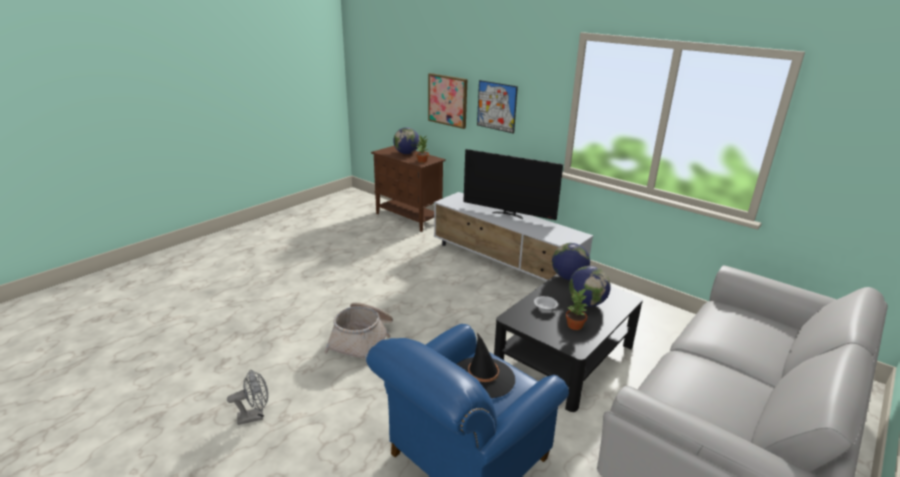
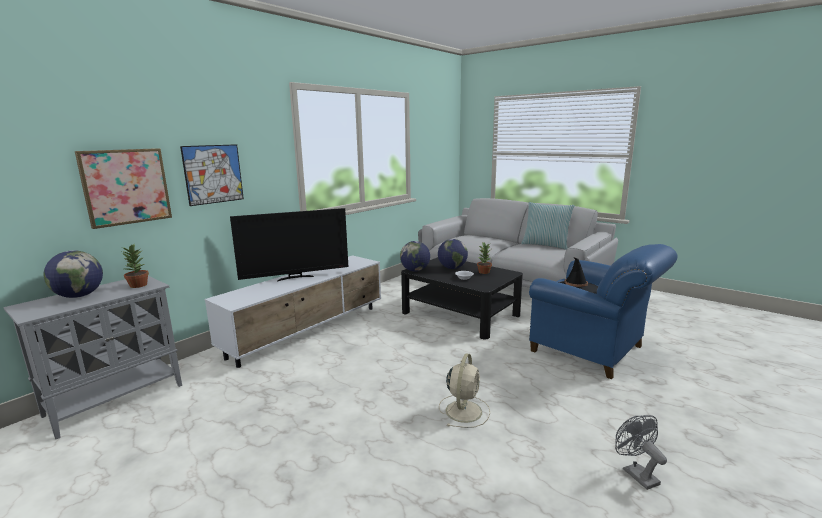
camera: 90 degrees left, 10 degrees down
(362, 339) = (464, 410): basket -> beige fan
(409, 218) = (116, 399): brown cabinet -> grey cabinet
(508, 214) = (295, 277): television -> television turned 45 degrees clockwise
(759, 413) = (545, 245): none -> pillow

